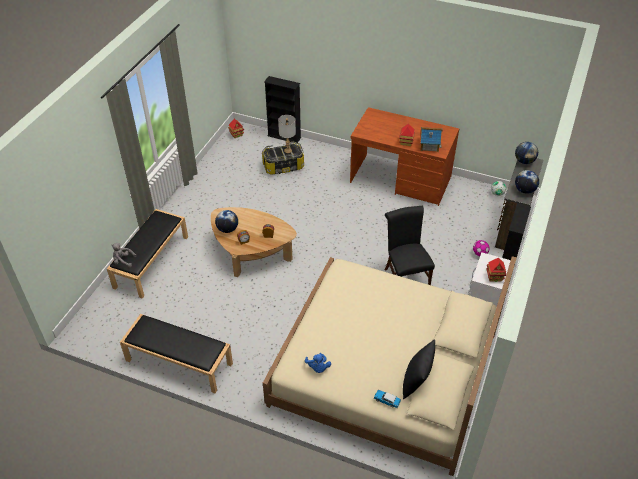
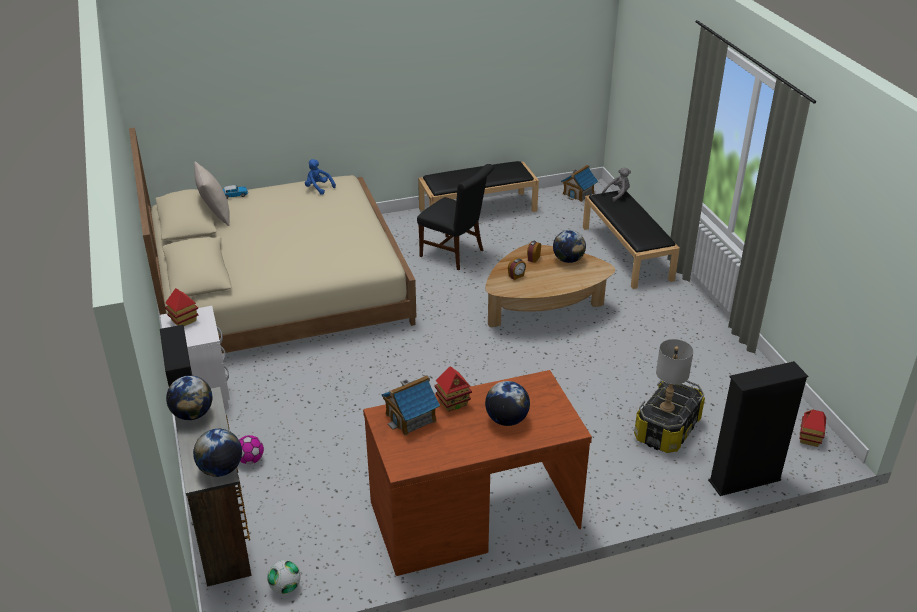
camera: 140 degrees right, 10 degrees down
(95, 332) = (578, 193): none -> toy house
(392, 126) = (506, 420): none -> globe
(405, 276) = (333, 378): black chair -> black chair (455, 254)
(416, 382) = (215, 215): black pillow -> beige pillow

